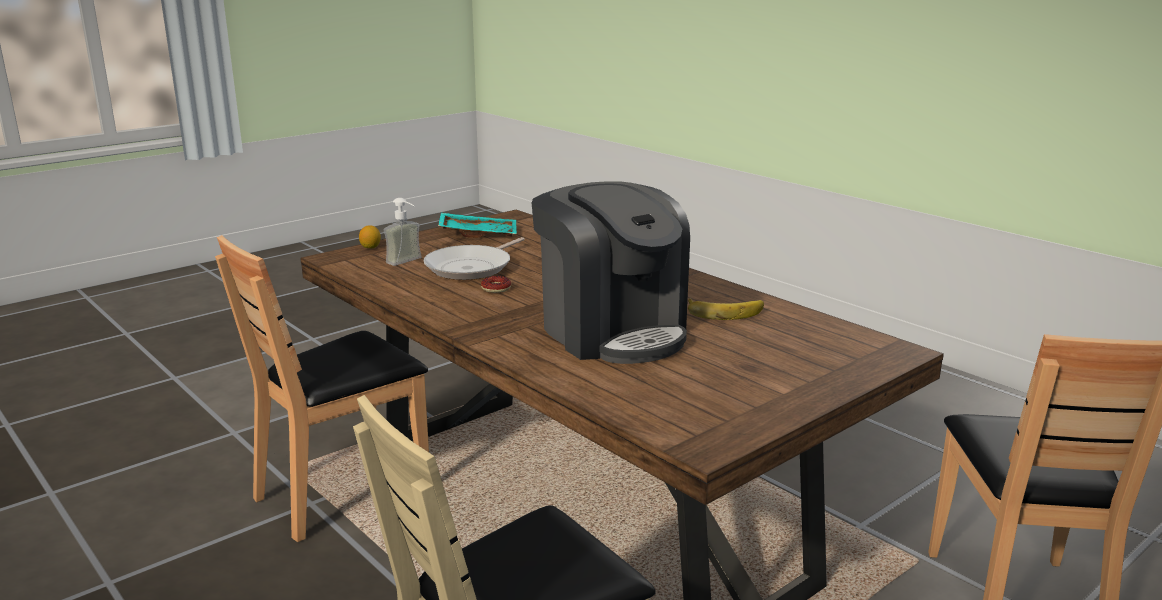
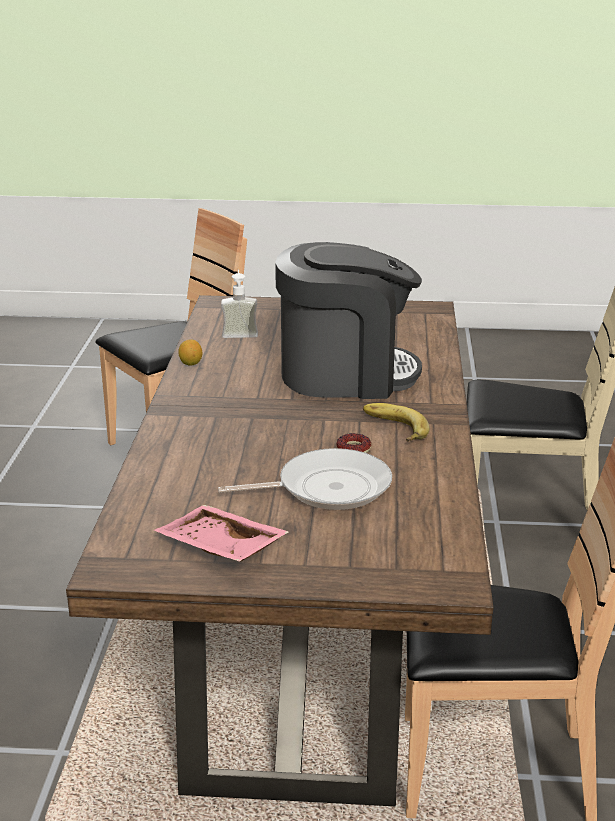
camera: 135 degrees left, 5 degrees up
(370, 247) = (383, 584): lemon -> lemon (190, 363)
(408, 262) = (378, 528): soap dispenser -> soap dispenser (240, 332)
(478, 234) = (219, 548): turquoise tray -> pink tray
(612, 331) = (345, 374): coffee machine -> coffee machine turned 75 degrees clockwise
(724, 311) = (237, 358): banana -> banana (392, 428)

